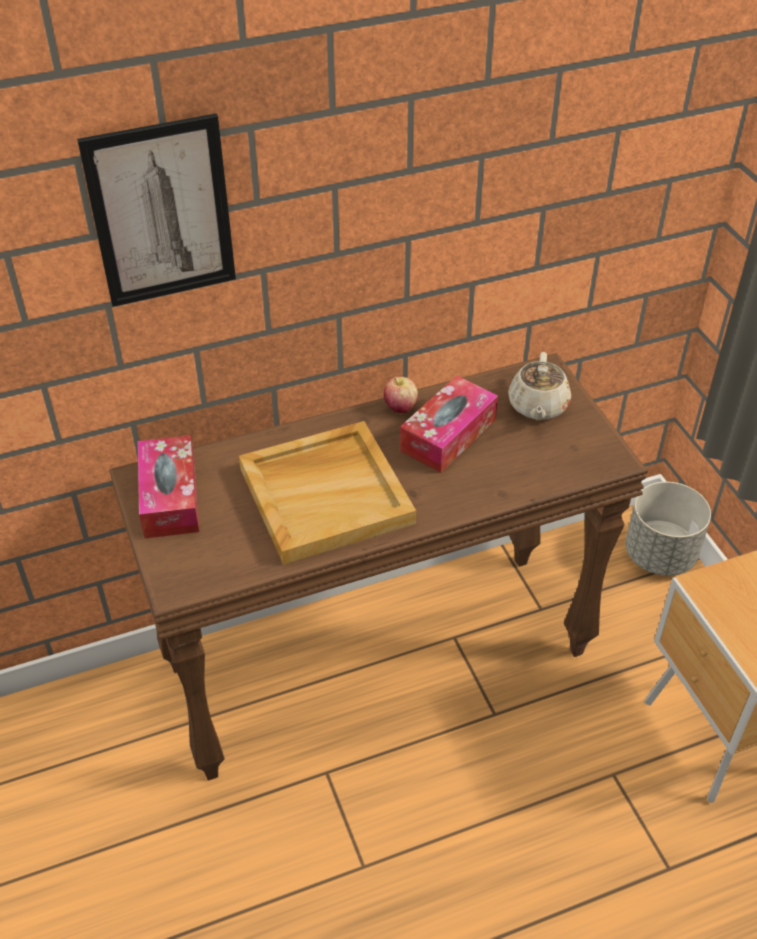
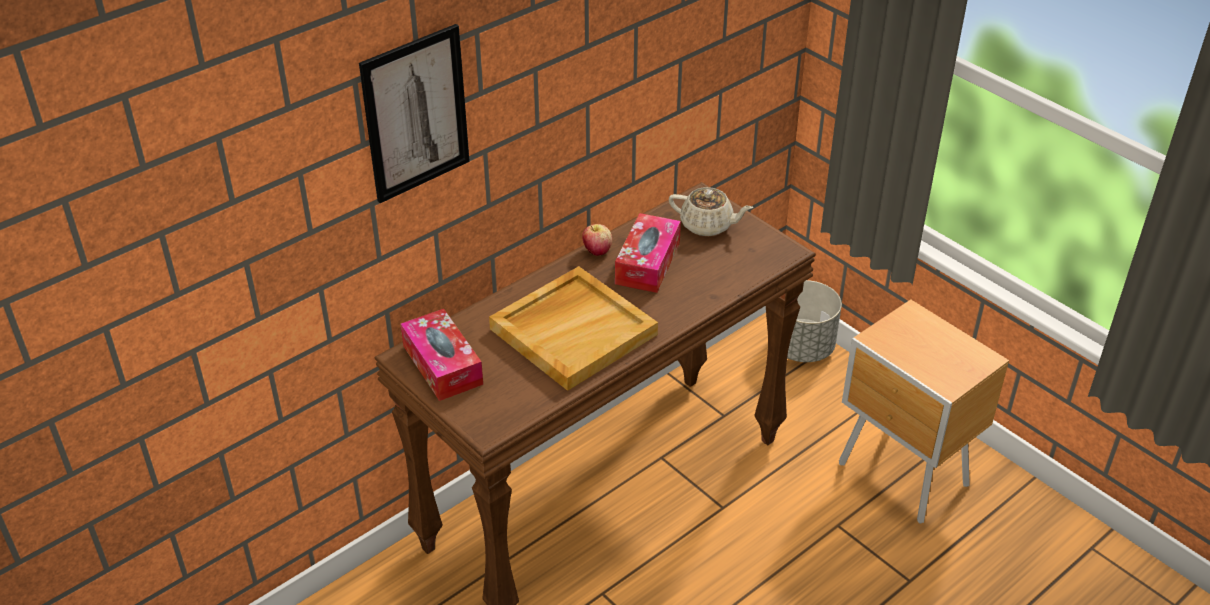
camera: 20 degrees left, 5 degrees down
(537, 406) = (707, 225): beige teapot -> beige teapot turned 60 degrees counterclockwise

